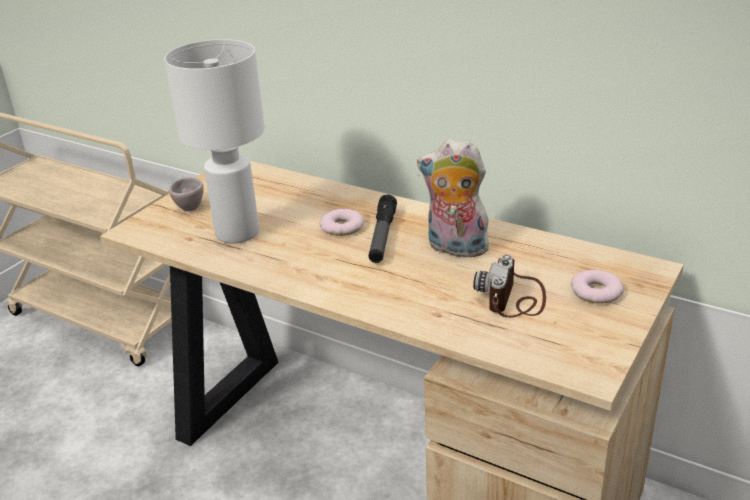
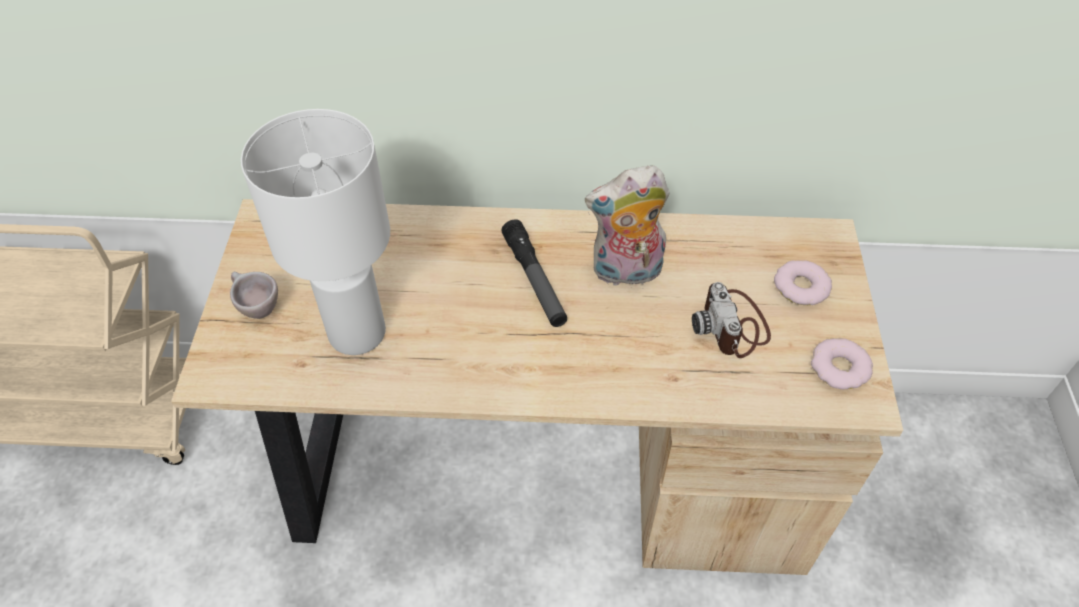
camera: 30 degrees left, 20 degrees up
(342, 227) = (478, 280): donut -> donut (839, 368)

